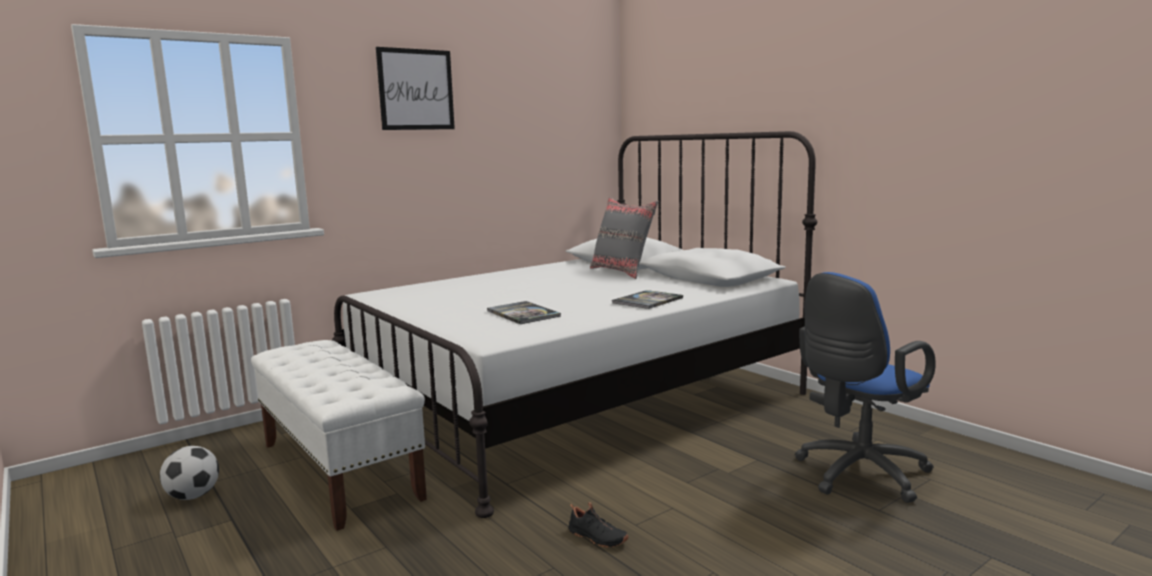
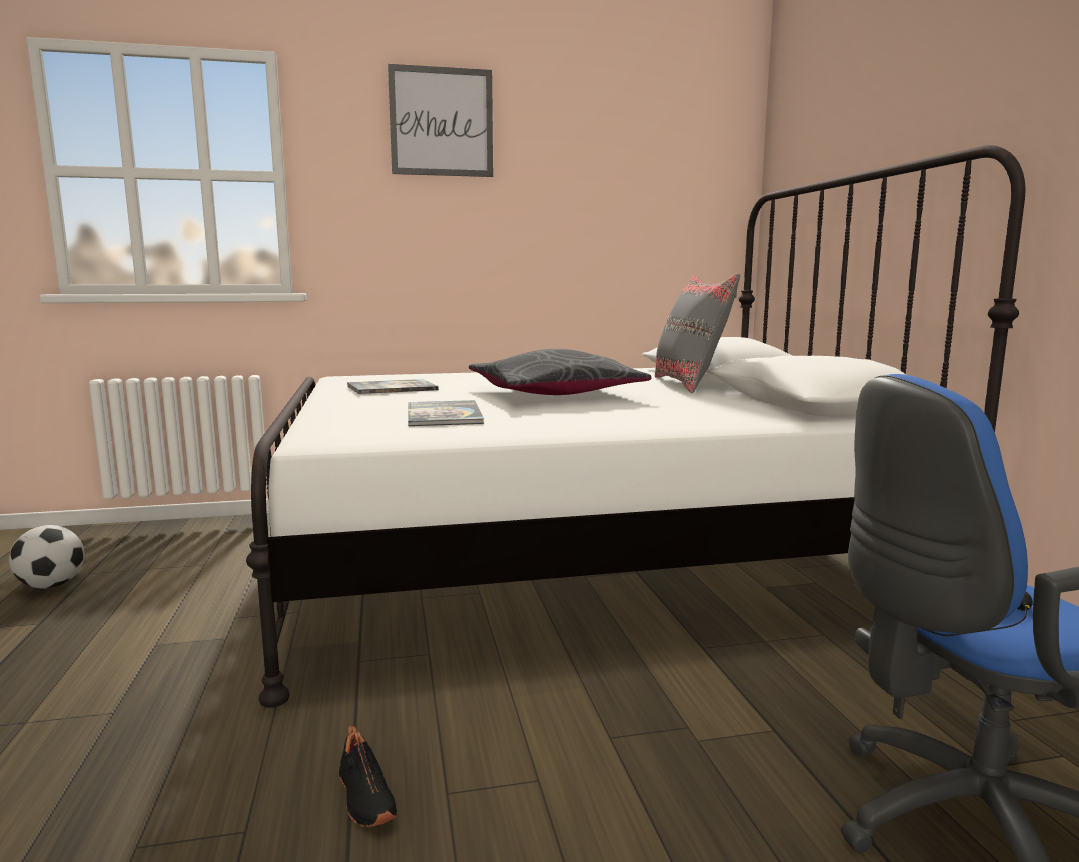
camera: 25 degrees right, 0 degrees up
(339, 470) = (212, 591): white bench -> none
(555, 289) = (554, 393): none -> grey pillow
(647, 301) = (650, 419): book -> book (392, 388)

